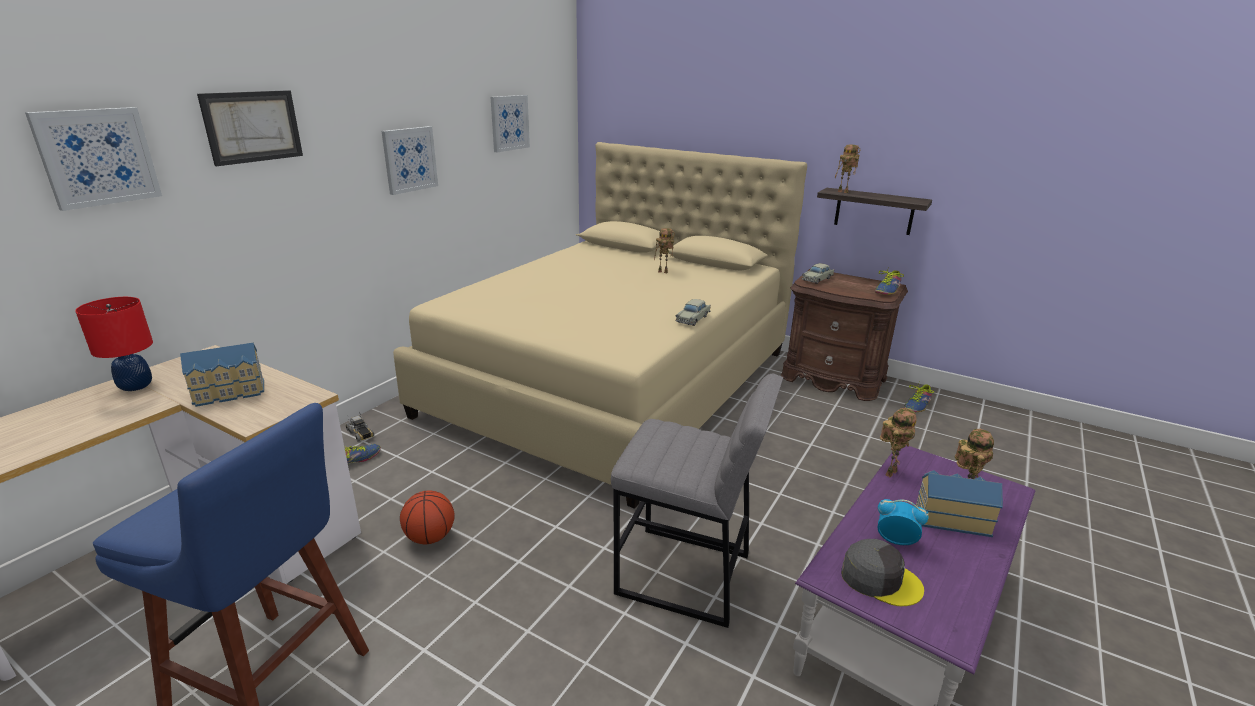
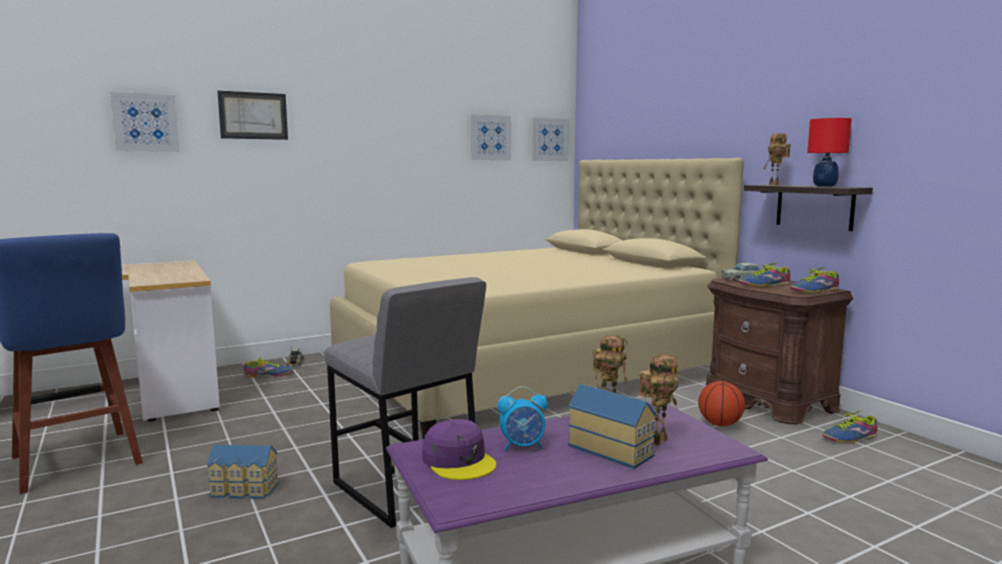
camera: 30 degrees right, 15 degrees down
(136, 386) = (124, 267): red table lamp -> red table lamp (824, 186)
(230, 393) = (159, 274): toy house -> toy house (244, 490)
(409, 159) = (383, 155): picture -> picture (549, 139)
(430, 537) = (258, 421): basketball -> basketball (720, 424)
(664, 272) = (585, 263): toy robot -> none
(693, 319) = (548, 283): beige toy car -> none
(844, 286) = (764, 285): none -> shoe
(880, 579) = (459, 461): grey cap -> purple cap
(895, 540) = (523, 446): alarm clock -> alarm clock turned 120 degrees clockwise

